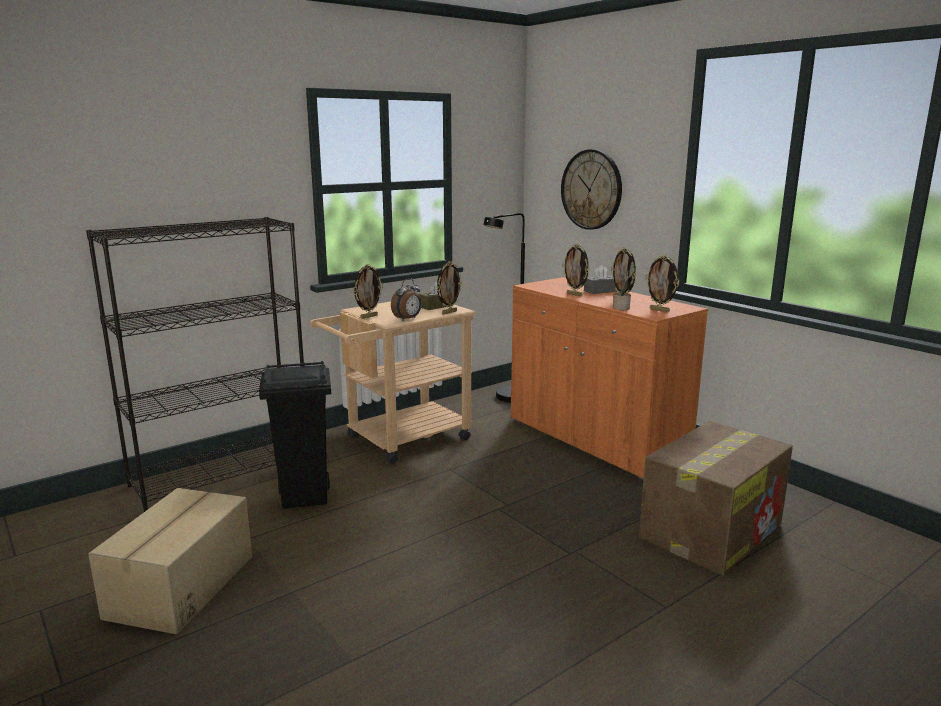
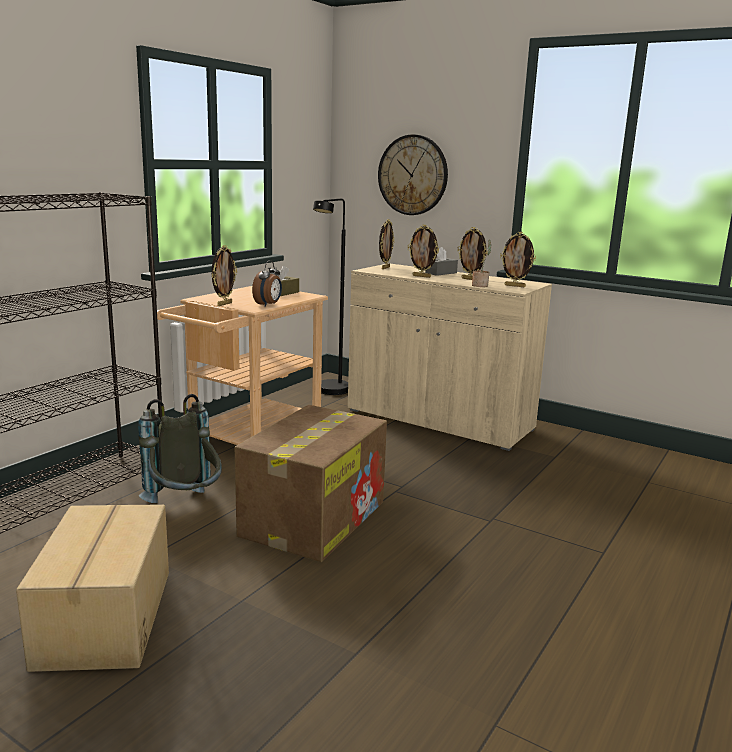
camera: 20 degrees left, 0 degrees up
(305, 497) = (185, 506): black trash can -> grey backpack
(449, 312) = (303, 298): picture frame -> picture frame (385, 268)
(595, 439) = (439, 420): orange cabinet -> beige cabinet
(712, 530) = (593, 484): cardboard box -> cardboard box (314, 517)

